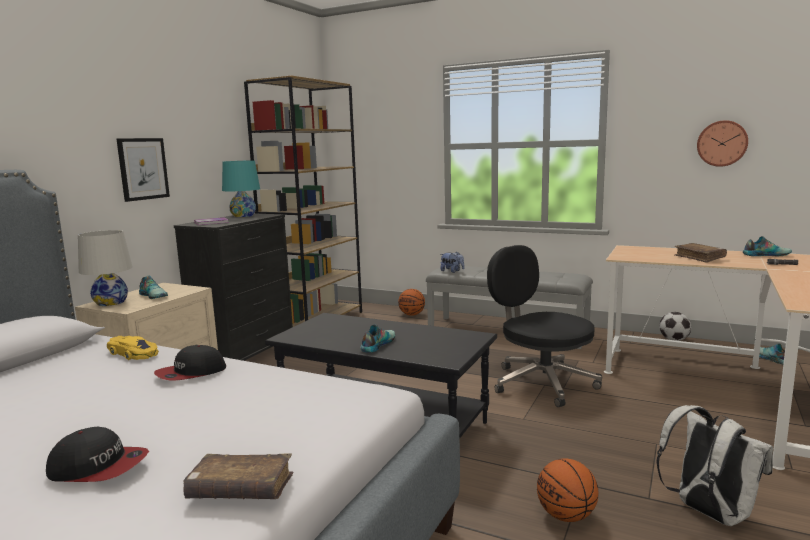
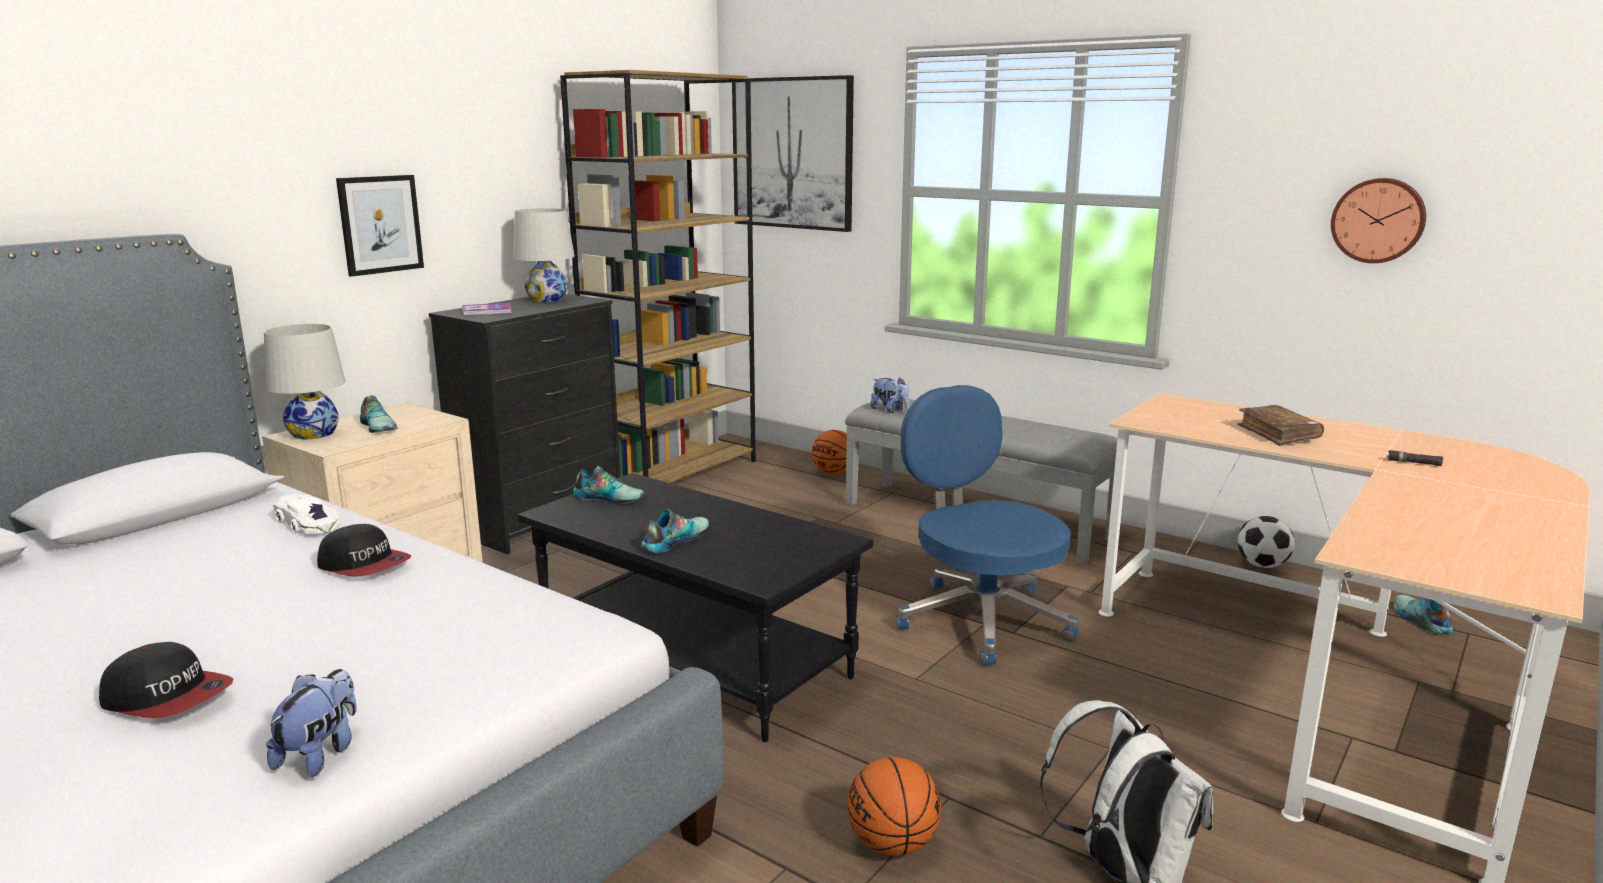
camera: 10 degrees right, 5 degrees up
(133, 353) = (308, 523): yellow toy car -> white toy car
(191, 373) = (364, 565): cap -> cap turned 120 degrees counterclockwise
(241, 490) = (320, 754): brown book -> plush toy
(243, 216) = (546, 299): turquoise table lamp -> white table lamp
(374, 130) = (792, 153): none -> picture
(541, 383) = (980, 619): black office chair -> blue office chair
(765, 255) = (1407, 438): shoe -> shoe (609, 497)

